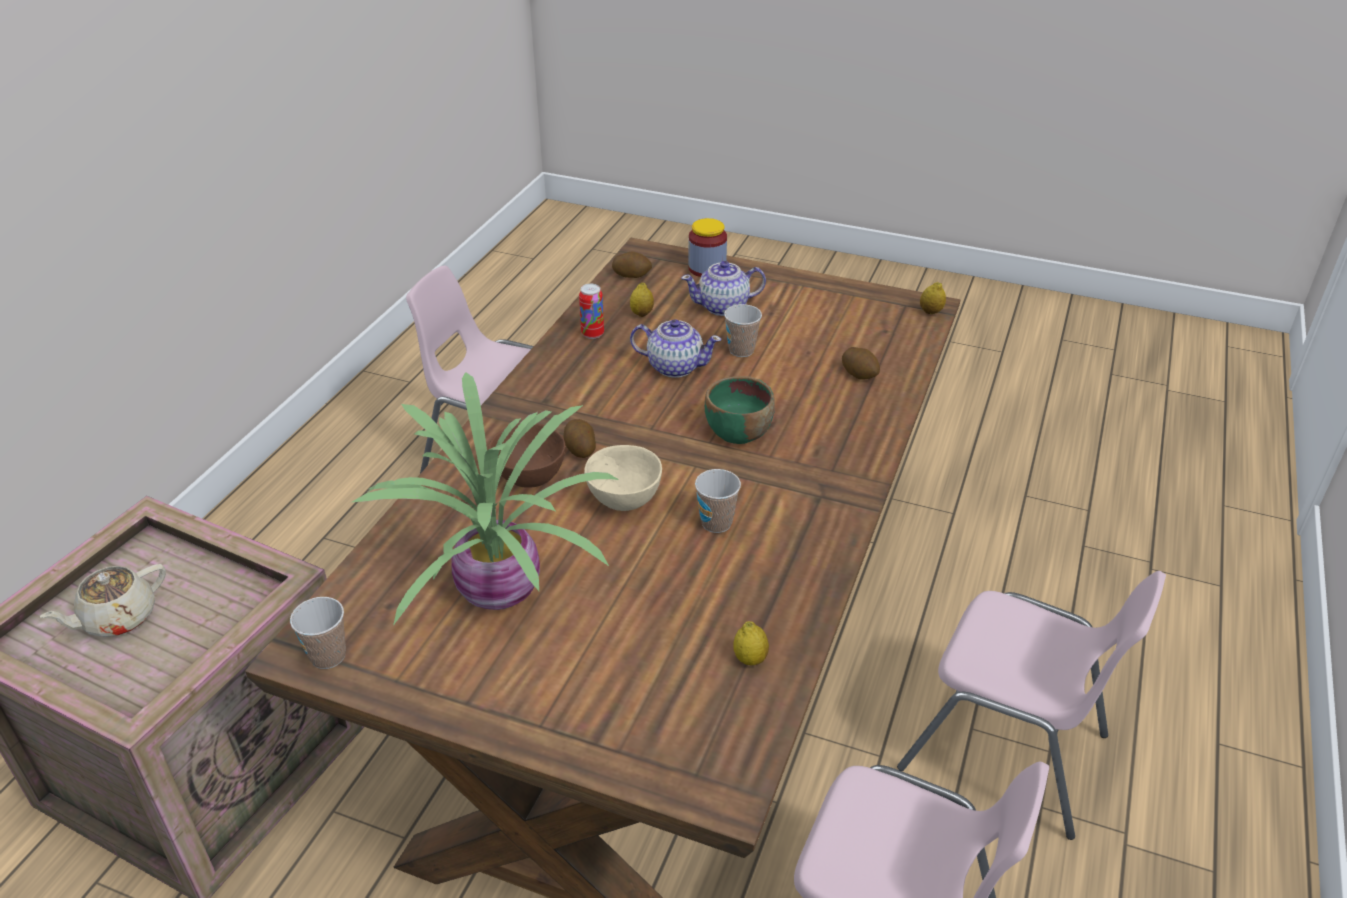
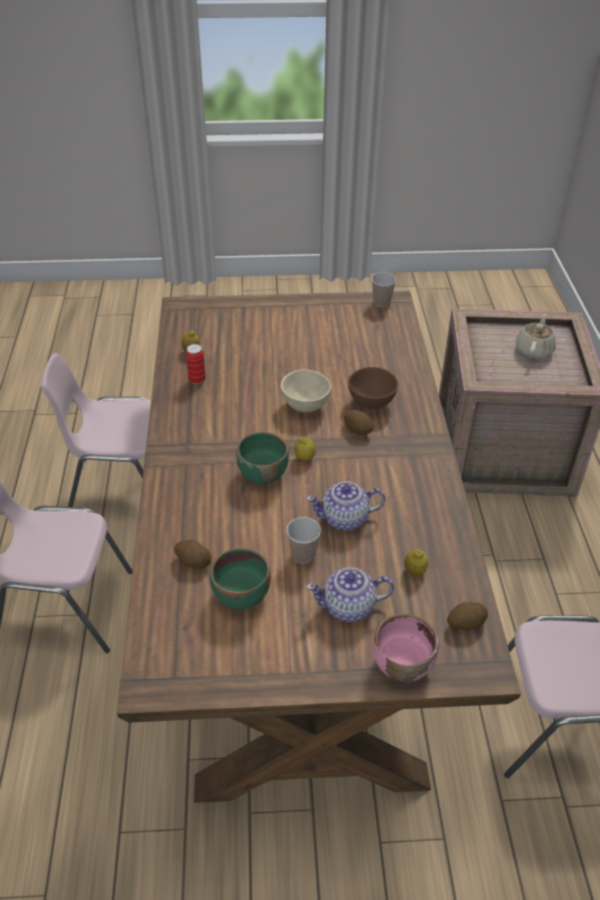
camera: 155 degrees right, 5 degrees up
(494, 593) = (333, 343): potted plant -> none
(592, 334) = (435, 531): can -> can (197, 380)
(707, 268) = (402, 664): jar -> pink bowl
(716, 523) = (243, 408): cup -> none
(723, 307) = (349, 607): teapot -> teapot turned 150 degrees counterclockwise
(821, 338) = (241, 595): none -> green bowl
(931, 312) = (145, 675): lemon -> lemon (305, 457)

